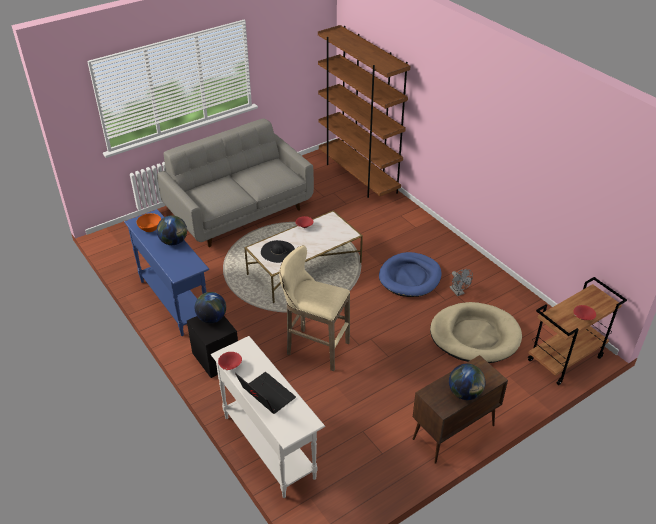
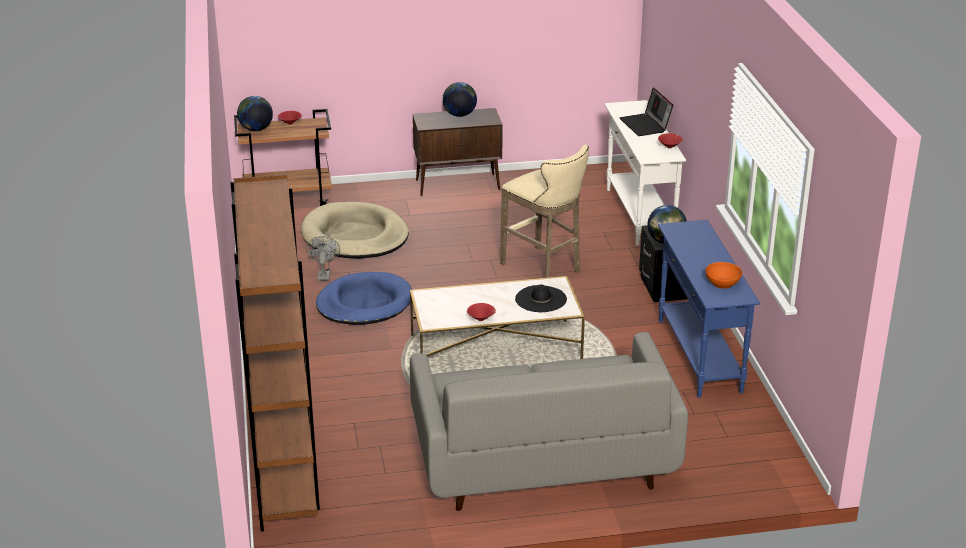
camera: 155 degrees left, 10 degrees down
(174, 241) = (693, 259): globe -> globe (256, 129)

